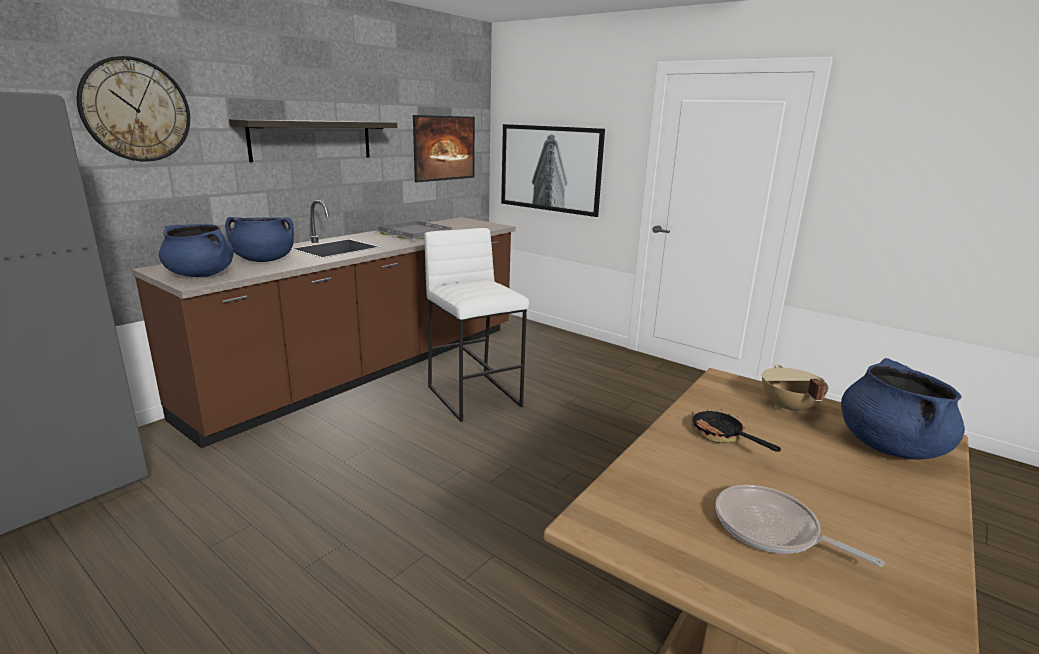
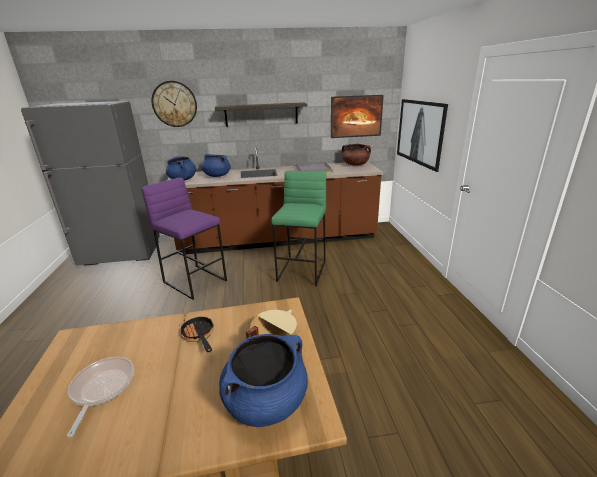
camera: 45 degrees right, 5 degrees up
(319, 472) = (195, 281): none -> purple stool
(458, 222) = (355, 164): none -> brown cooking pot
(475, 396) = (302, 271): white stool -> green stool
(722, 437) = (199, 336): frying pan -> frying pan turned 45 degrees counterclockwise

